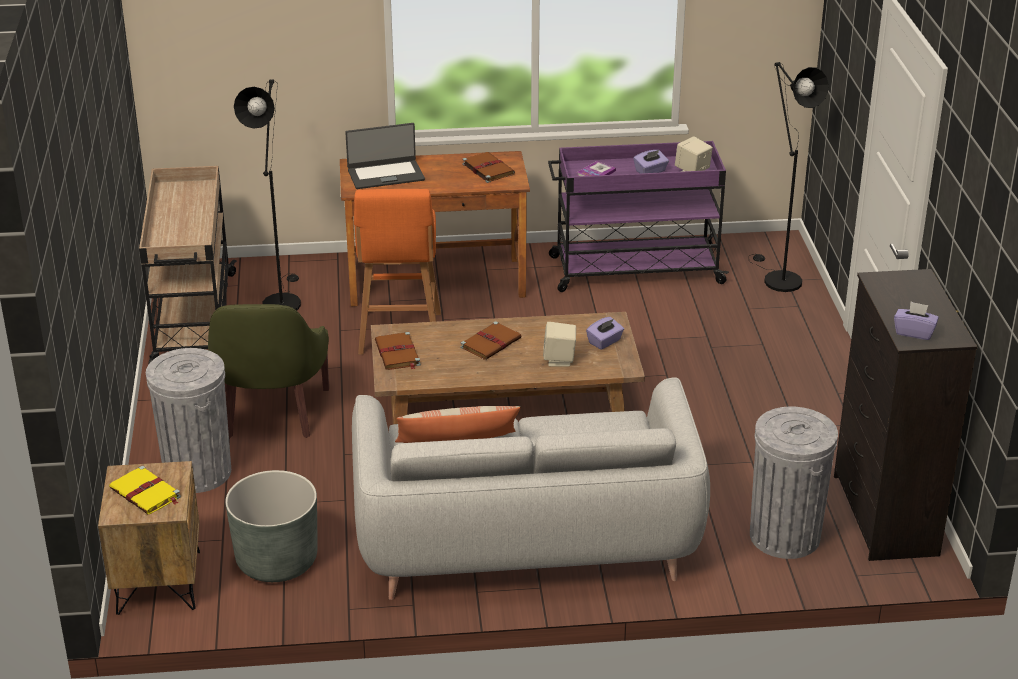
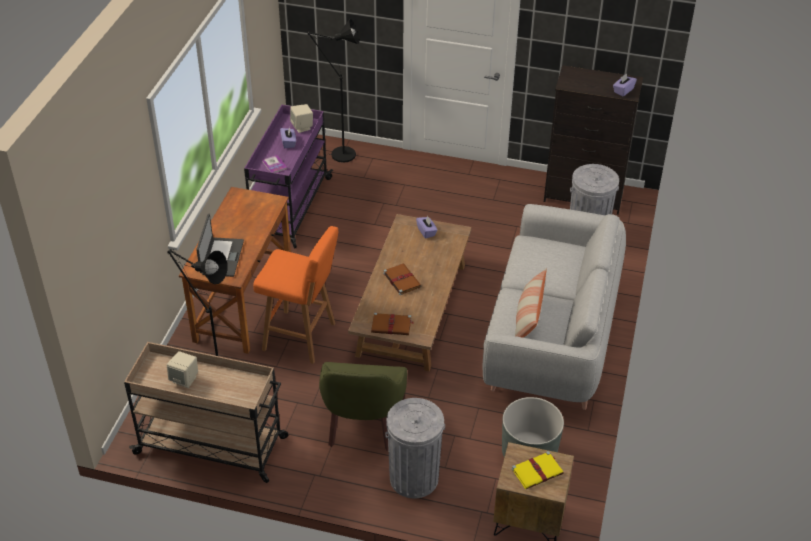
camera: 70 degrees left, 10 degrees up
(271, 413) = (362, 424): green armchair -> green armchair turned 75 degrees clockwise
(487, 169) = (247, 208): brown book -> none
(559, 360) = (436, 256): beige speaker -> beige speaker (184, 379)

